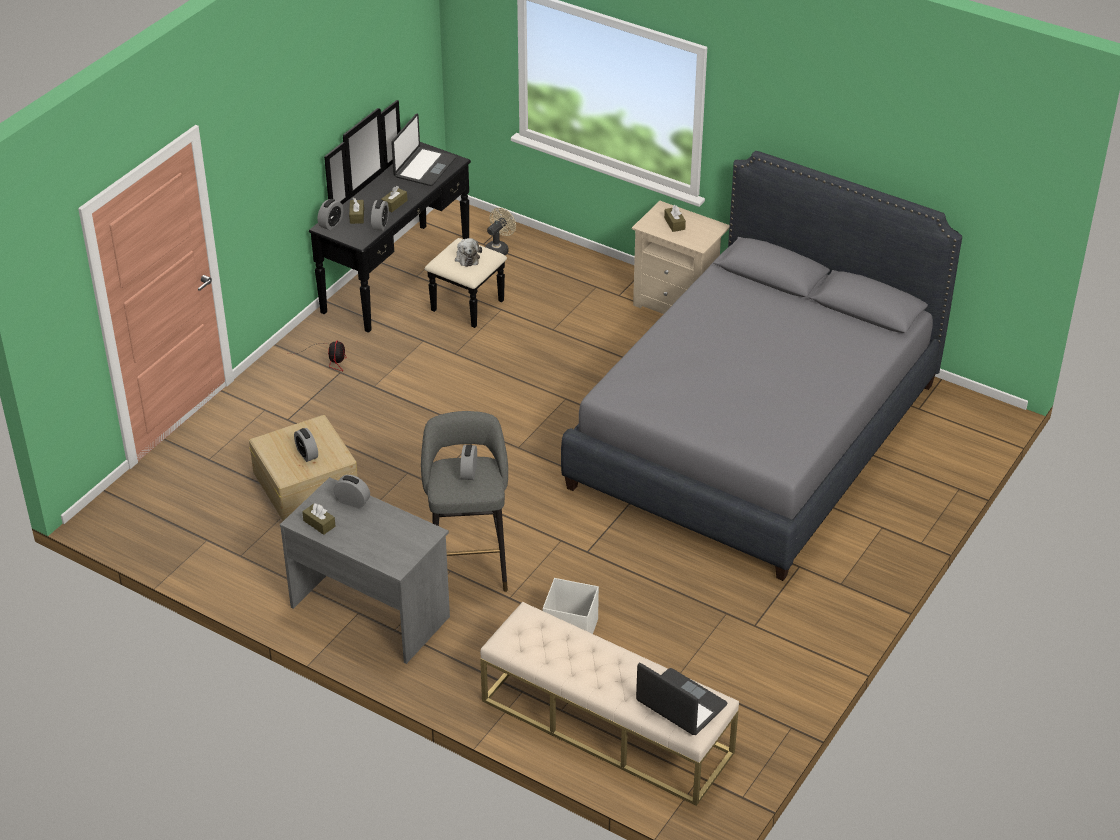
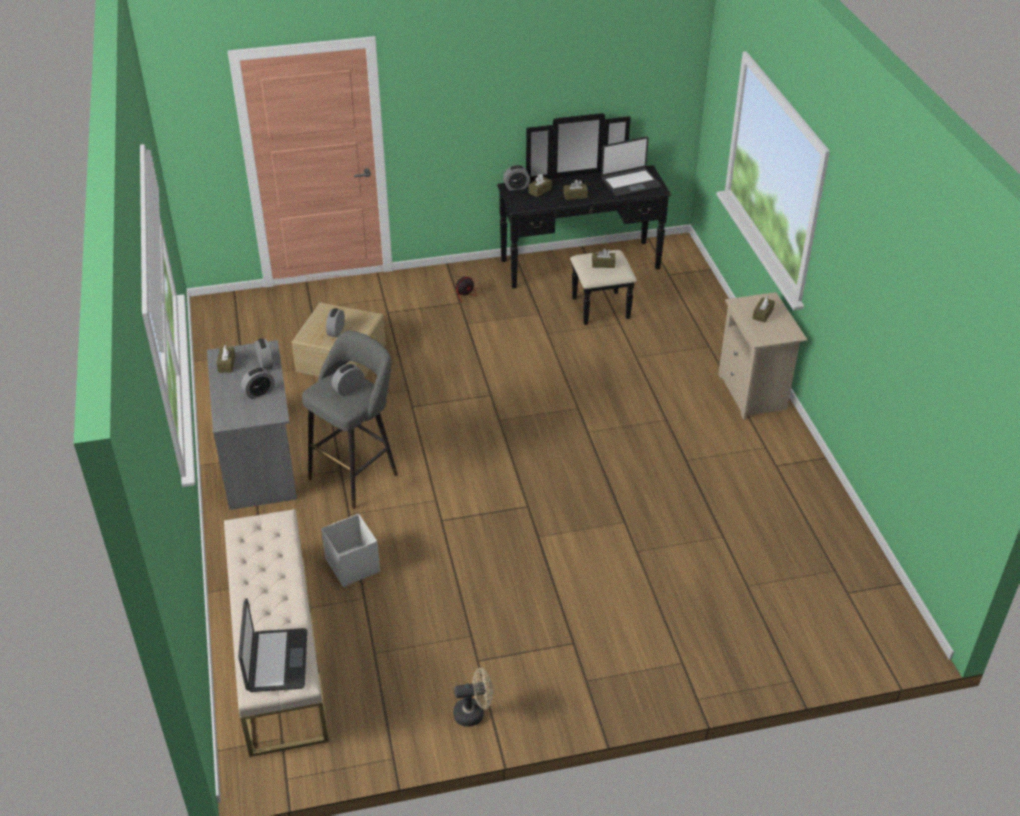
camera: 45 degrees right, 0 degrees up
(380, 225) = (546, 203): alarm clock -> alarm clock (259, 392)
(467, 257) = (603, 264): plush toy -> brown tissue box
(499, 249) = (674, 284): beige fan -> beige fan (474, 713)
(756, 434) = (680, 523): grey bed -> none

